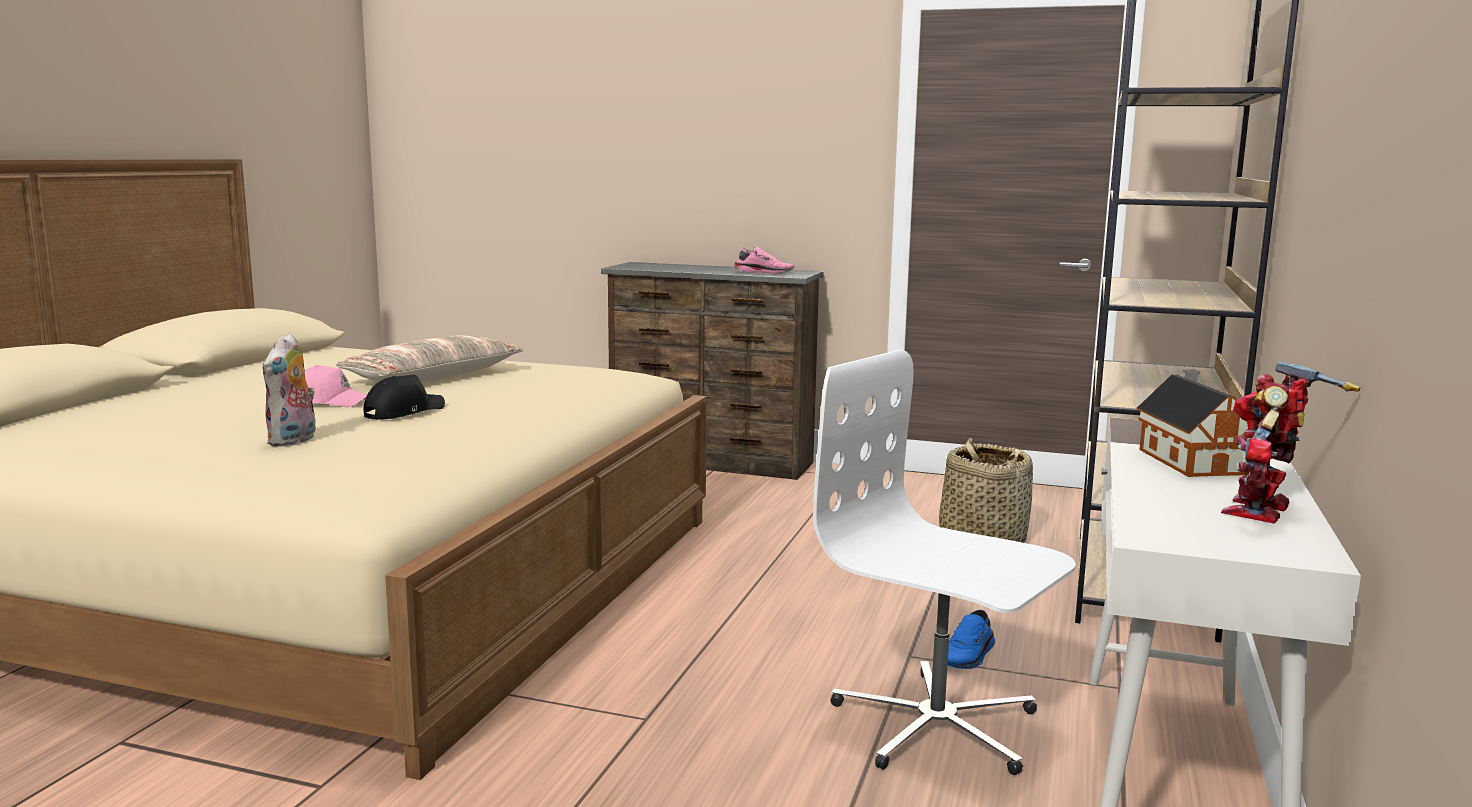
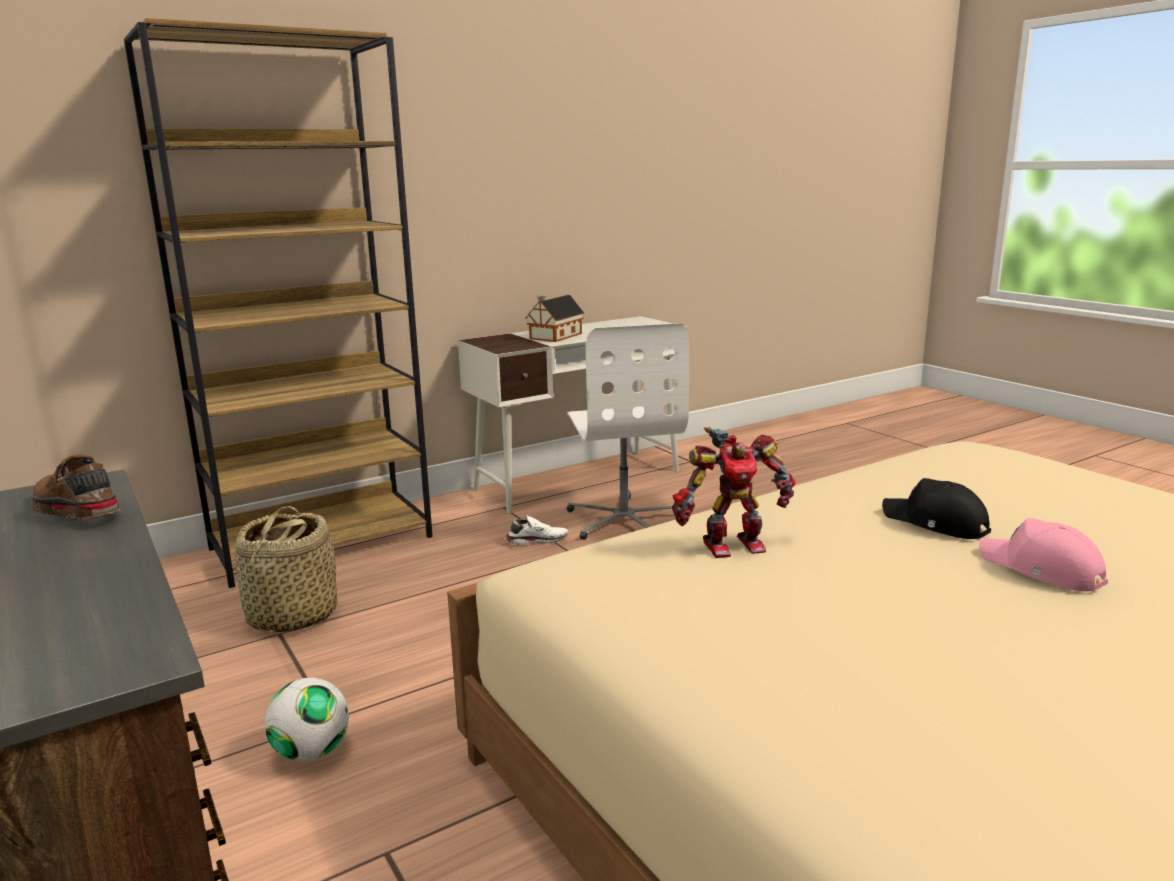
camera: 140 degrees left, 5 degrees up
(294, 441) = (1053, 500): plush toy -> none
(403, 412) = (935, 523): black cap -> black cap turned 60 degrees clockwise
(433, 377) = (873, 612): pillow -> none
(763, 273) = (74, 510): pink shoe -> brown shoe
(789, 504) = (311, 752): none -> football
(969, 656) = (537, 540): blue shoe -> white shoe
(1263, 511) = (603, 325): toy robot -> toy robot (731, 544)

